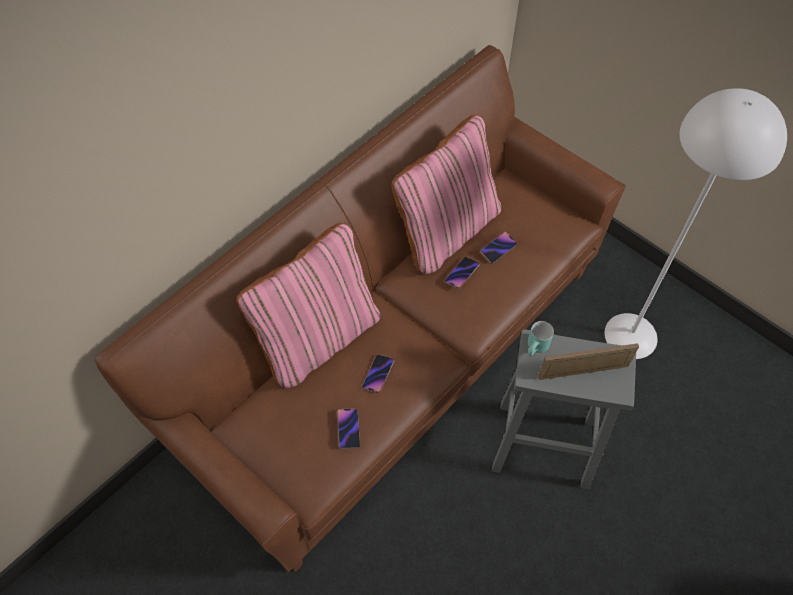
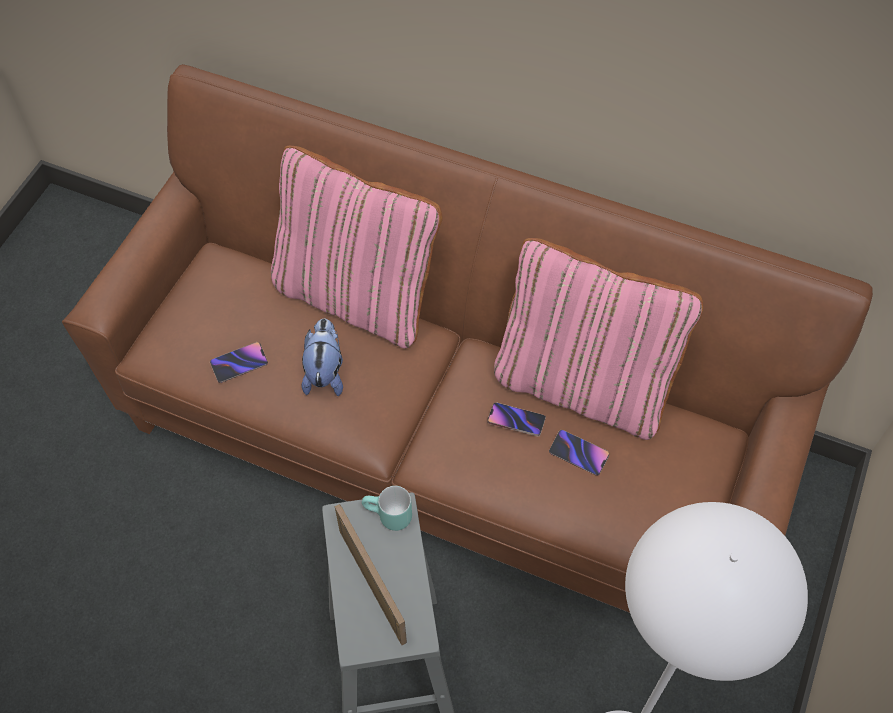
camera: 70 degrees right, 0 degrees up
(378, 374) = (325, 372): phone -> plush toy

